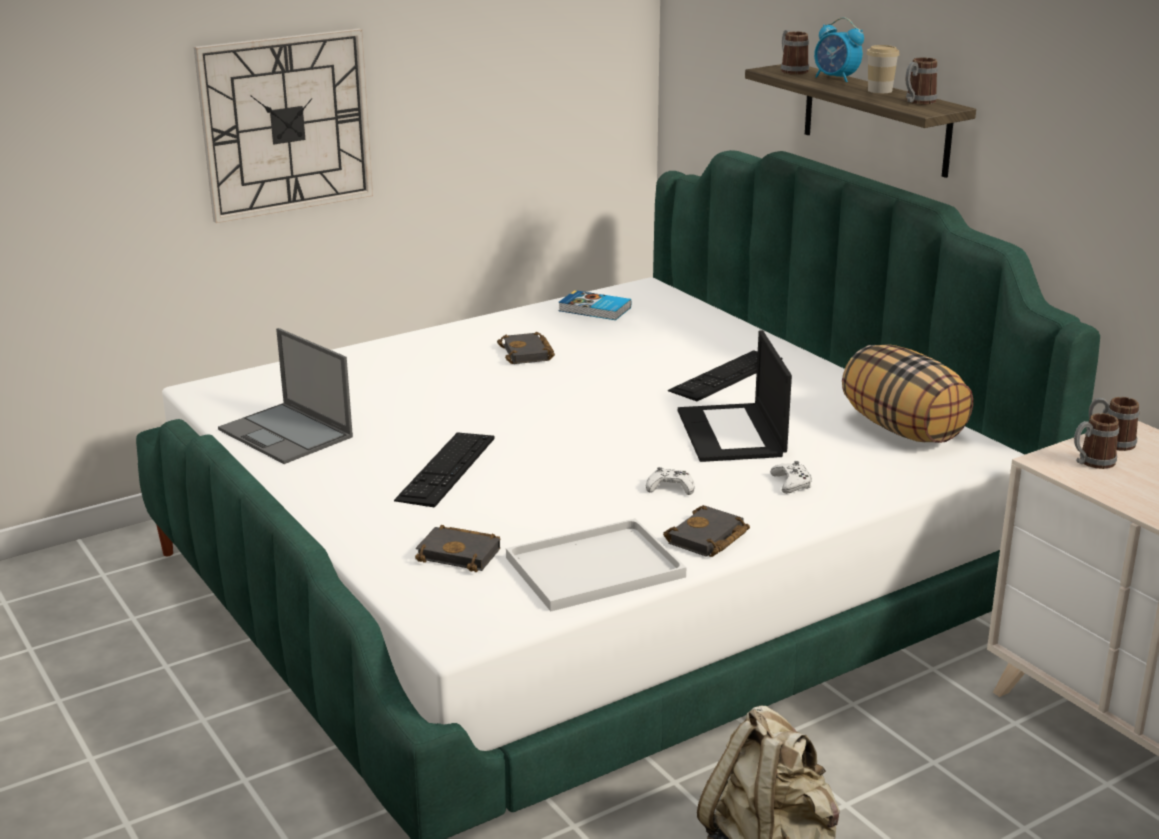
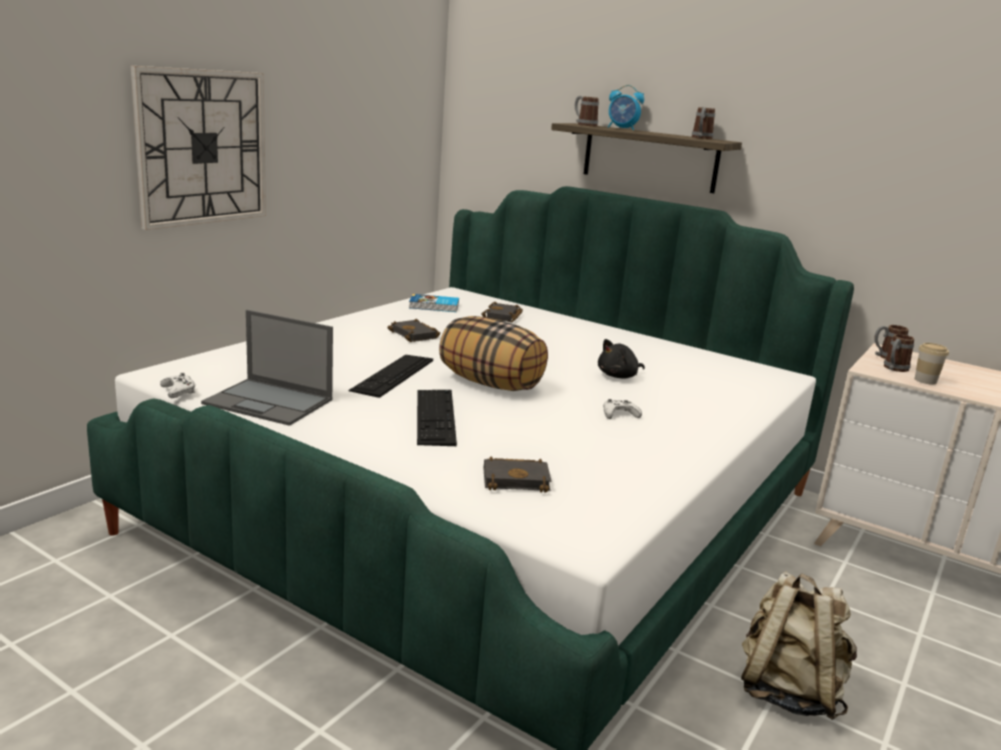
camera: 25 degrees left, 5 degrees down
(592, 569) = (632, 478): white tray -> none
(708, 539) = (687, 447): black book -> black book (503, 317)
(726, 375) = (571, 341): keyboard -> keyboard (393, 375)
(732, 434) = (619, 376): laptop -> black plush toy
(792, 483) = (696, 404): white game controller -> white game controller (179, 391)
(880, 90) = (664, 133): cup -> cup (925, 380)
(903, 429) = (721, 366): pillow -> pillow (491, 384)

